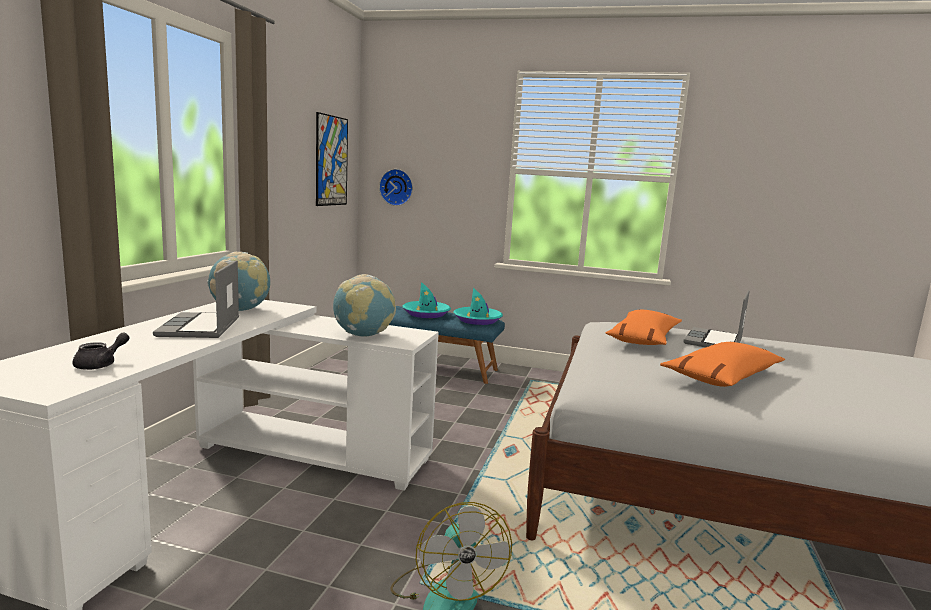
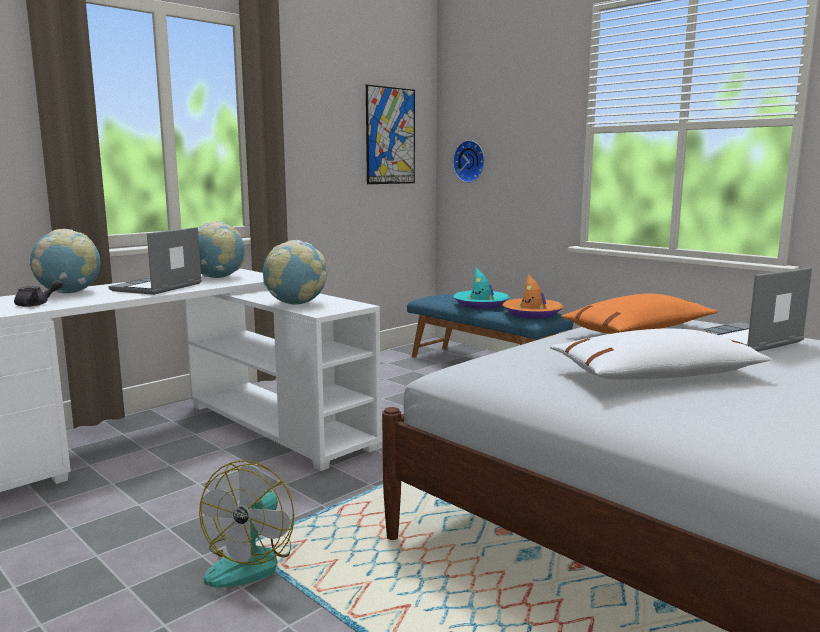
camera: 30 degrees right, 0 degrees up
(106, 344) = (69, 293): none -> globe
(477, 320) = (532, 313): turquoise hat -> orange hat
(723, 377) = (657, 375): orange pillow -> white pillow

